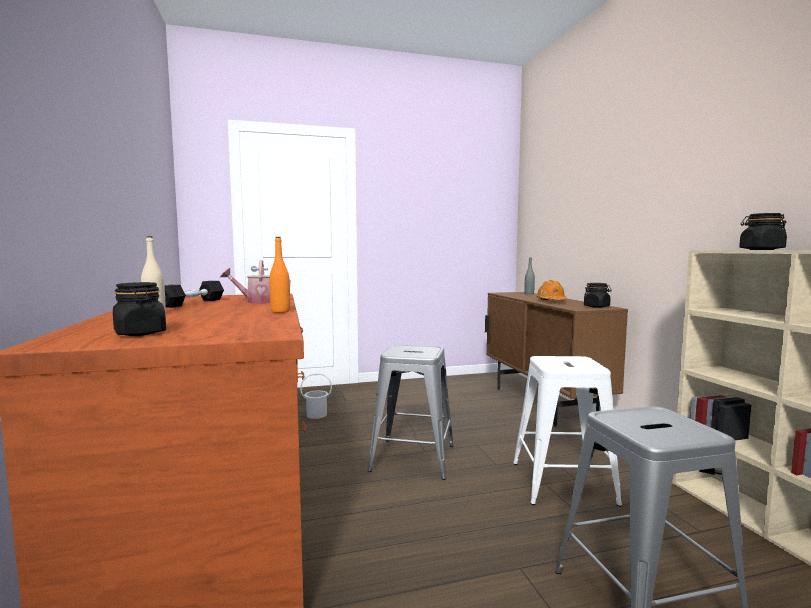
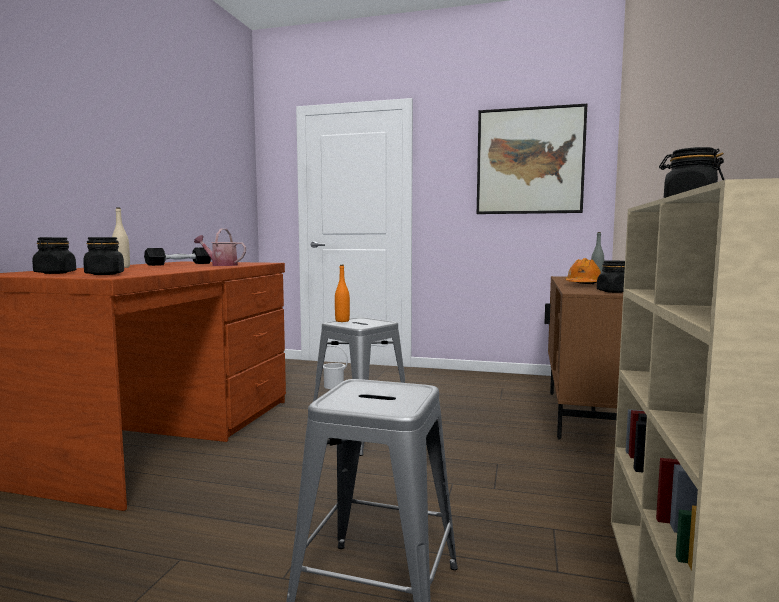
camera: 30 degrees right, 0 degrees up
(233, 330) = (105, 274): none -> black jar
(280, 311) = (195, 269): orange bottle -> orange bottle (342, 321)
(457, 196) = (529, 161): none -> picture
(562, 482) = (472, 487): white stool -> none

